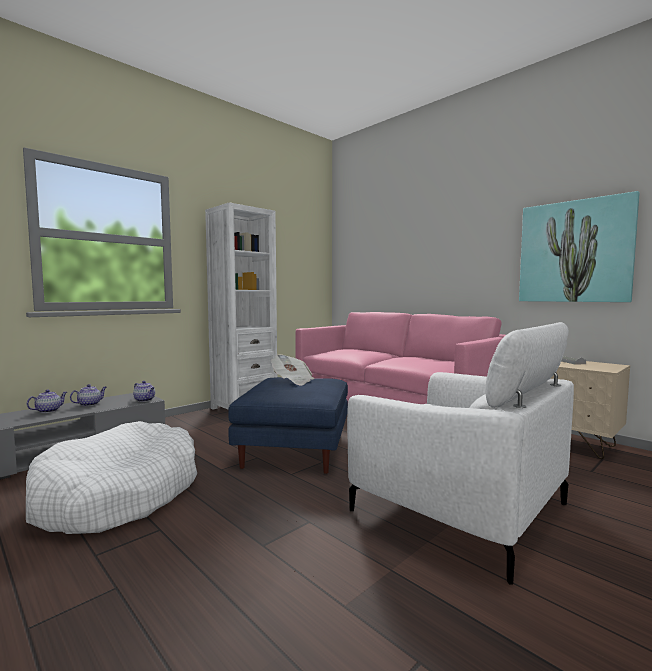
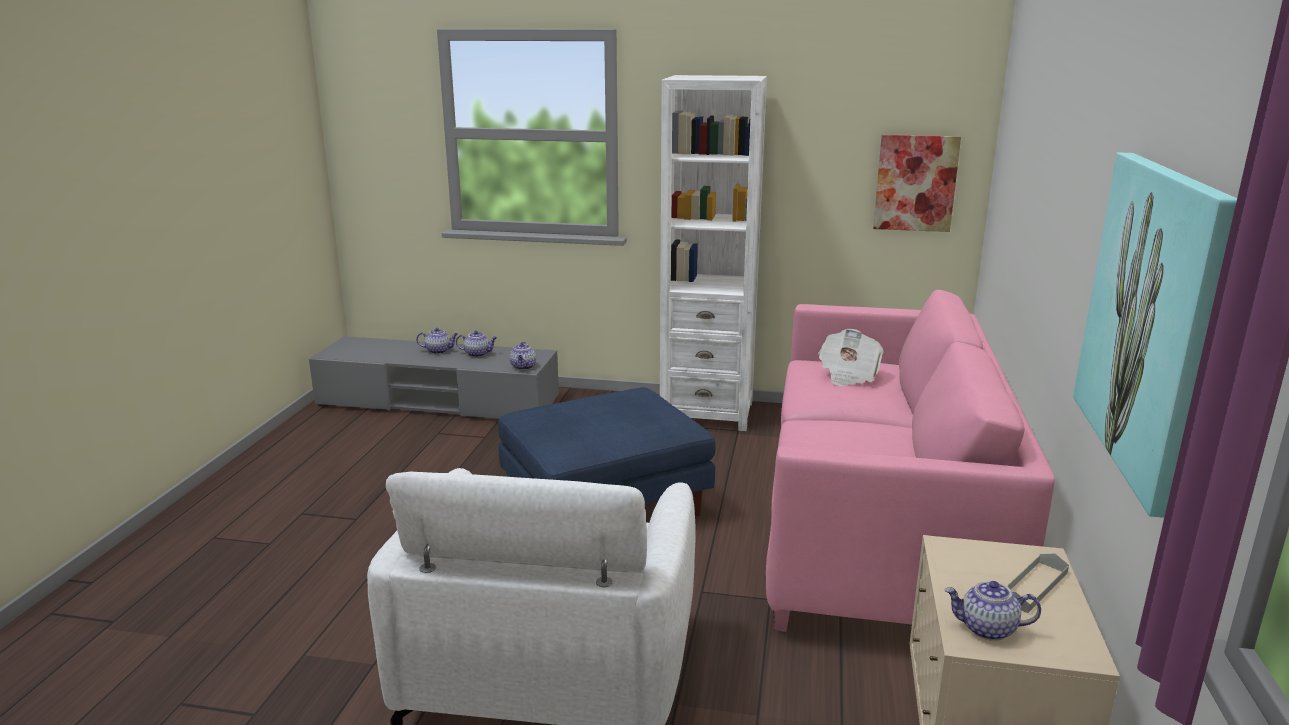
camera: 55 degrees right, 15 degrees up
(119, 494) = (397, 470): white dog bed -> none
(292, 381) = (618, 408): newspaper -> newspaper (848, 375)
(309, 274) = (915, 183): none -> picture
(597, 367) = (987, 629): none -> teapot

